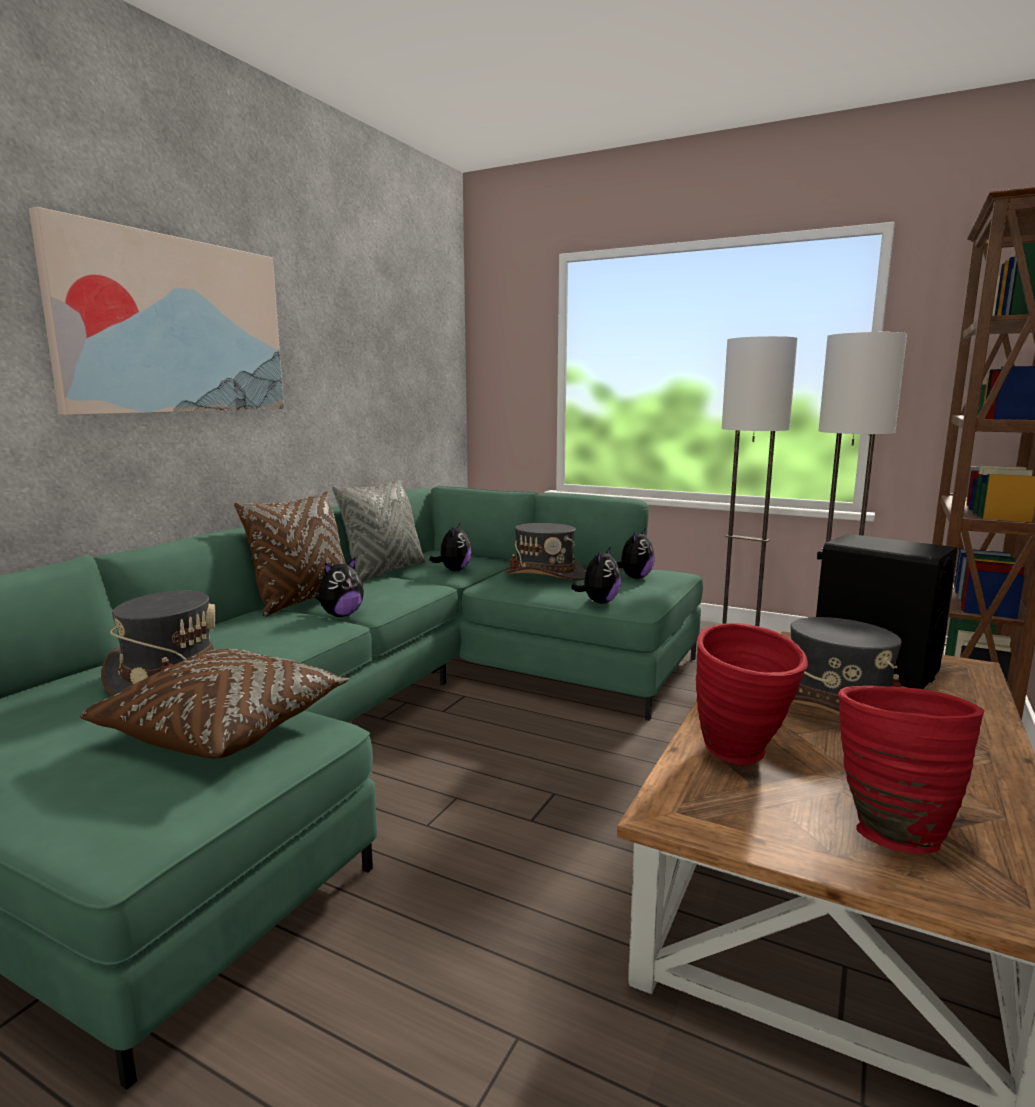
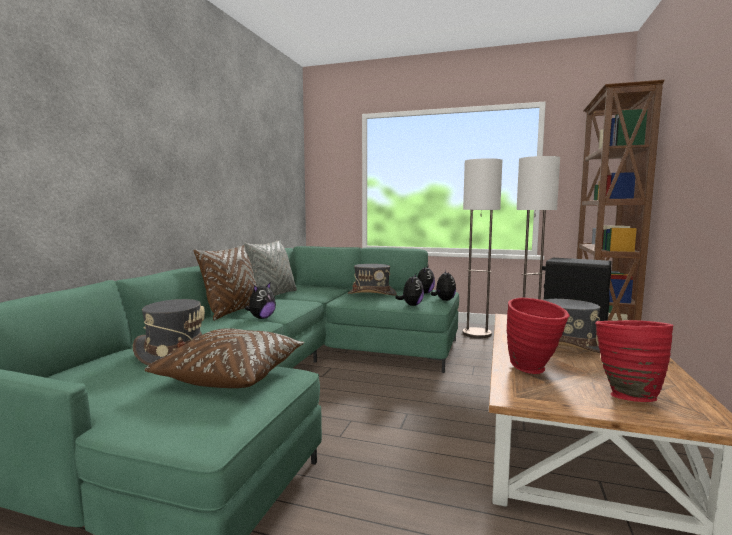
camera: 10 degrees left, 5 degrees down
(174, 326) = (155, 141): picture -> none
(453, 570) = (316, 293): plush toy -> plush toy (444, 300)

